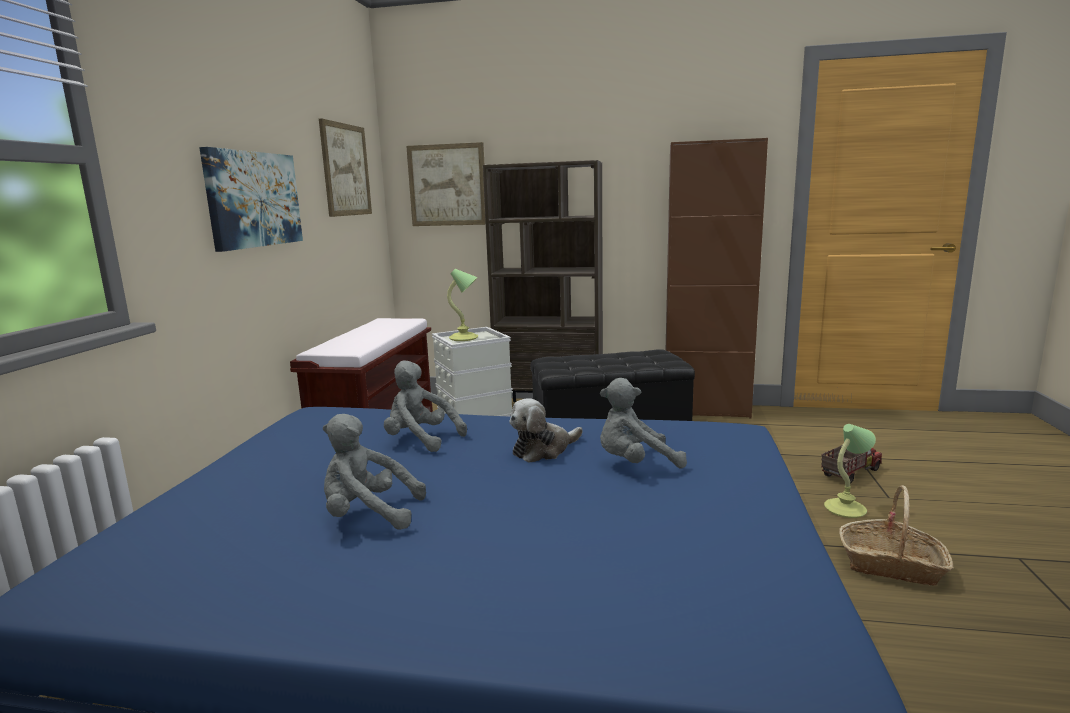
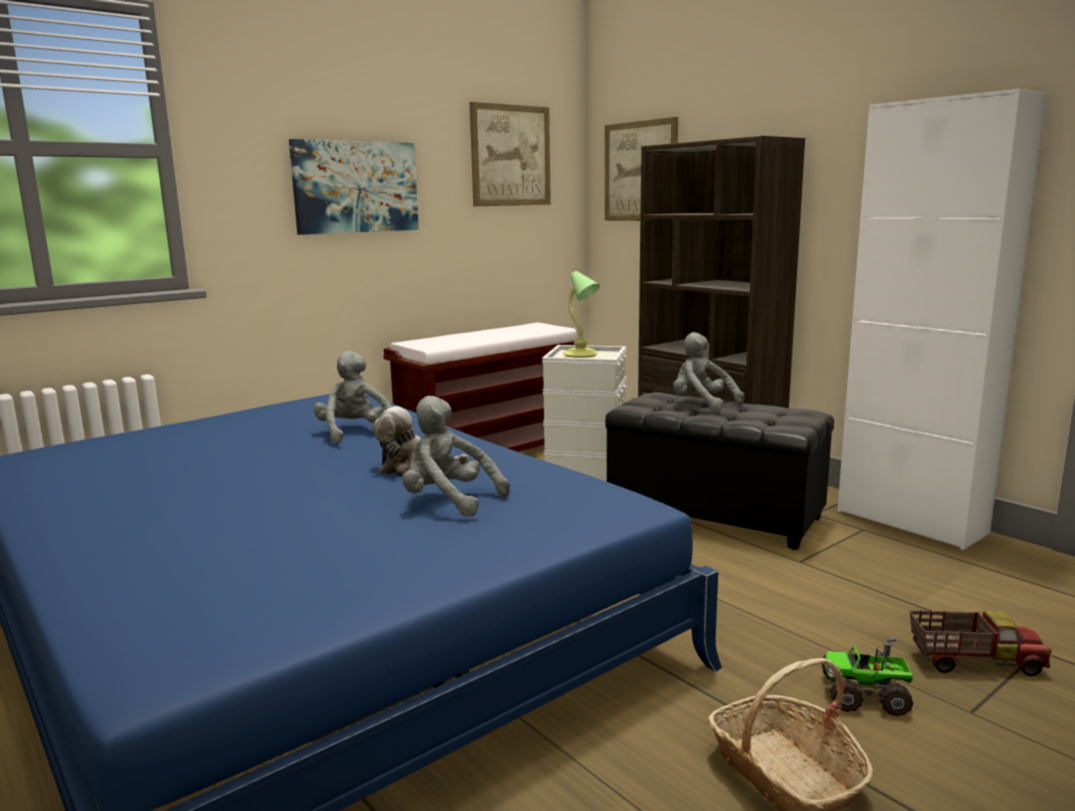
camera: 40 degrees right, 0 degrees up
(368, 515) = (197, 471): grey plush toy -> grey plush toy (701, 404)
(706, 410) = (910, 522): brown cabinet -> white cabinet
(846, 509) = (865, 695): table lamp -> toy truck

